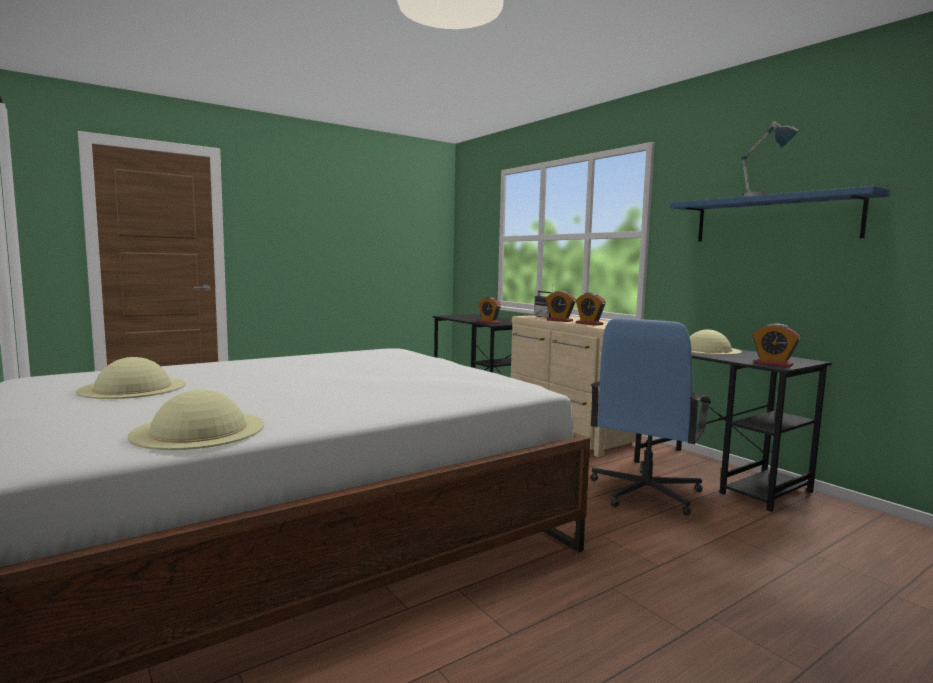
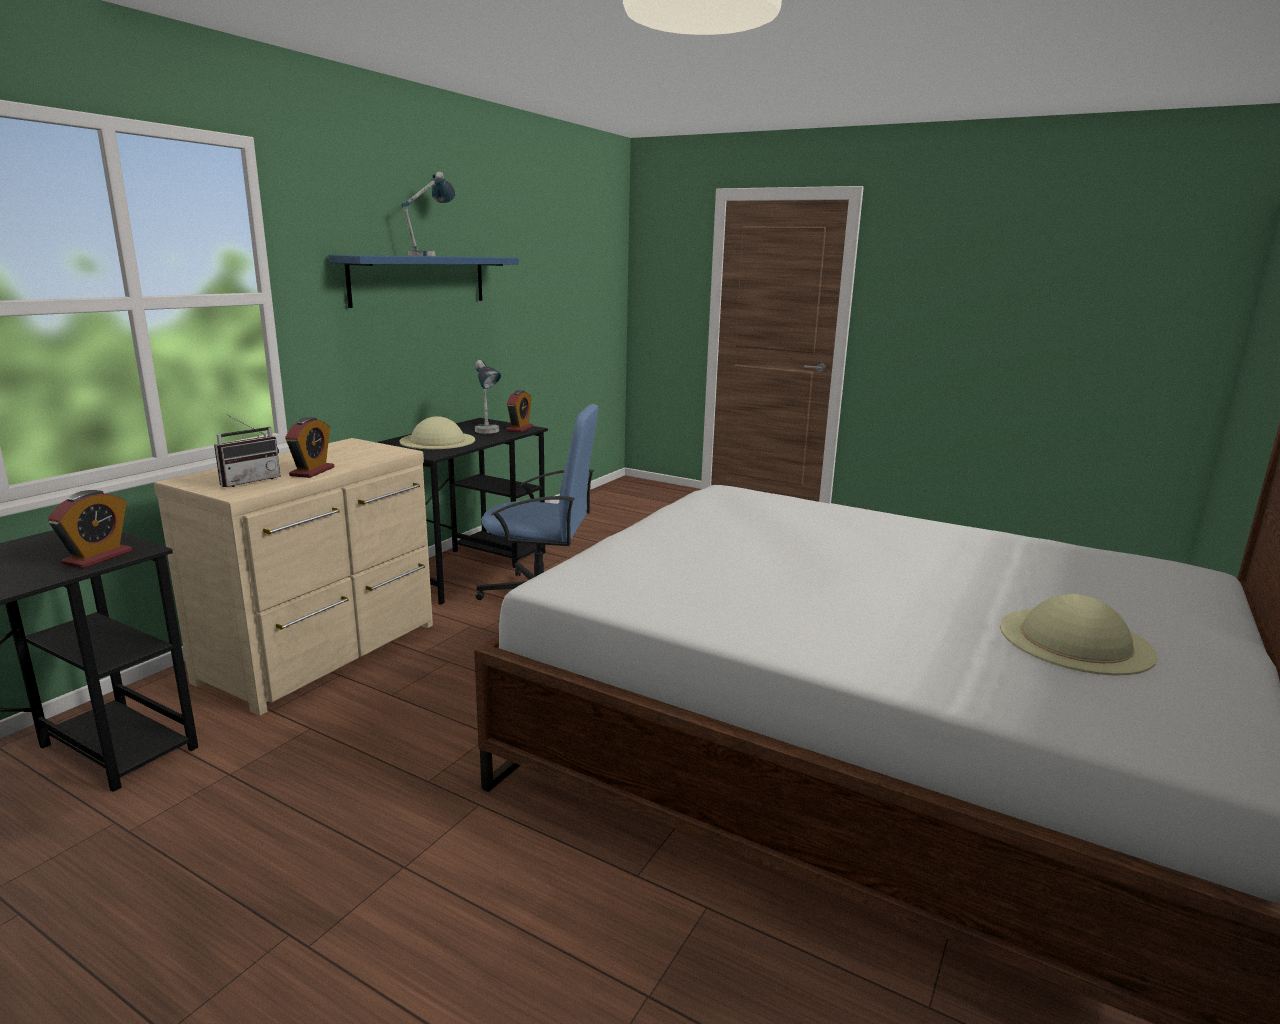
camera: 115 degrees left, 10 degrees up
(199, 430) = (1050, 551): beige hat -> none
(589, 324) = (356, 457): alarm clock -> none
(745, 358) = (488, 433): none -> table lamp

